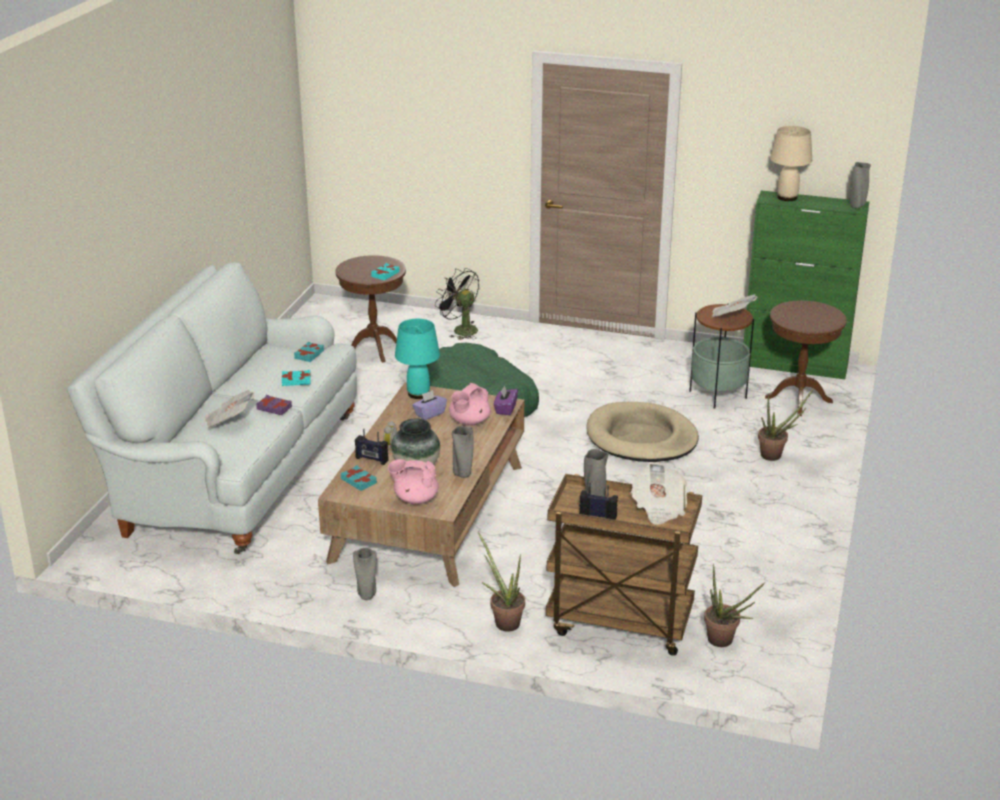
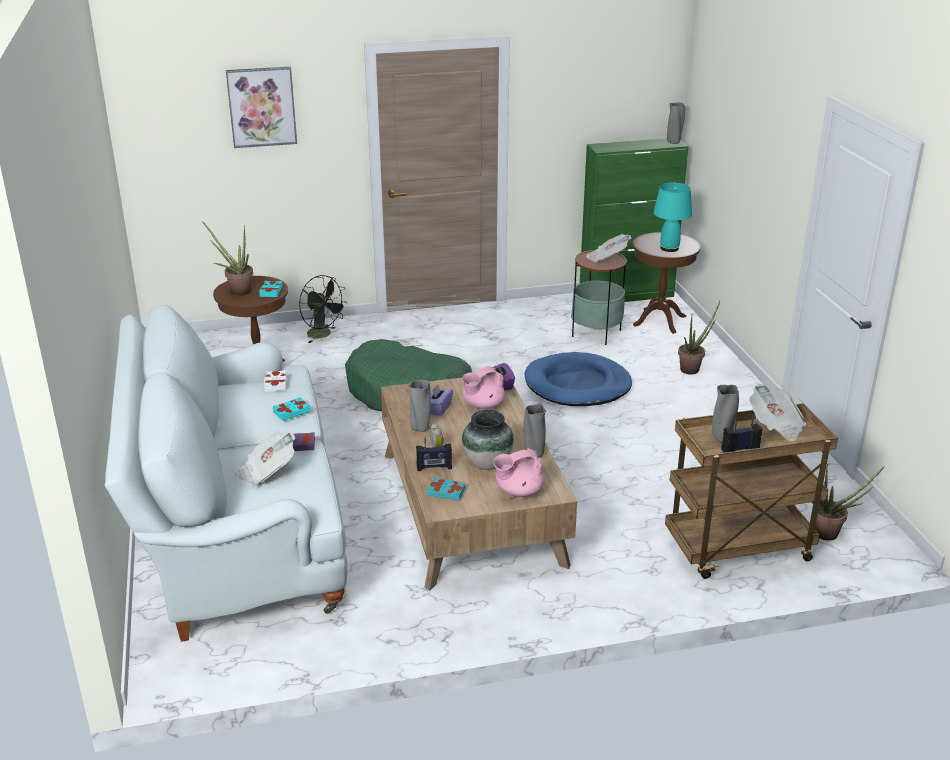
camera: 30 degrees left, 0 degrees up
(308, 354) = (275, 384): turquoise book -> white book
(366, 596) = (499, 608): grey vase -> grey vase (420, 429)
(419, 394) = (407, 393): turquoise table lamp -> turquoise table lamp (669, 248)
(432, 98) = (262, 107): none -> picture
(460, 329) = (323, 335): black fan -> black fan turned 150 degrees counterclockwise
(469, 422) = (482, 405): pink teapot -> pink teapot turned 45 degrees clockwise
(503, 621) = (645, 584): potted plant -> potted plant (236, 291)
(641, 438) = (577, 385): beige dog bed -> blue dog bed
(786, 197) = (614, 145): beige table lamp -> none

